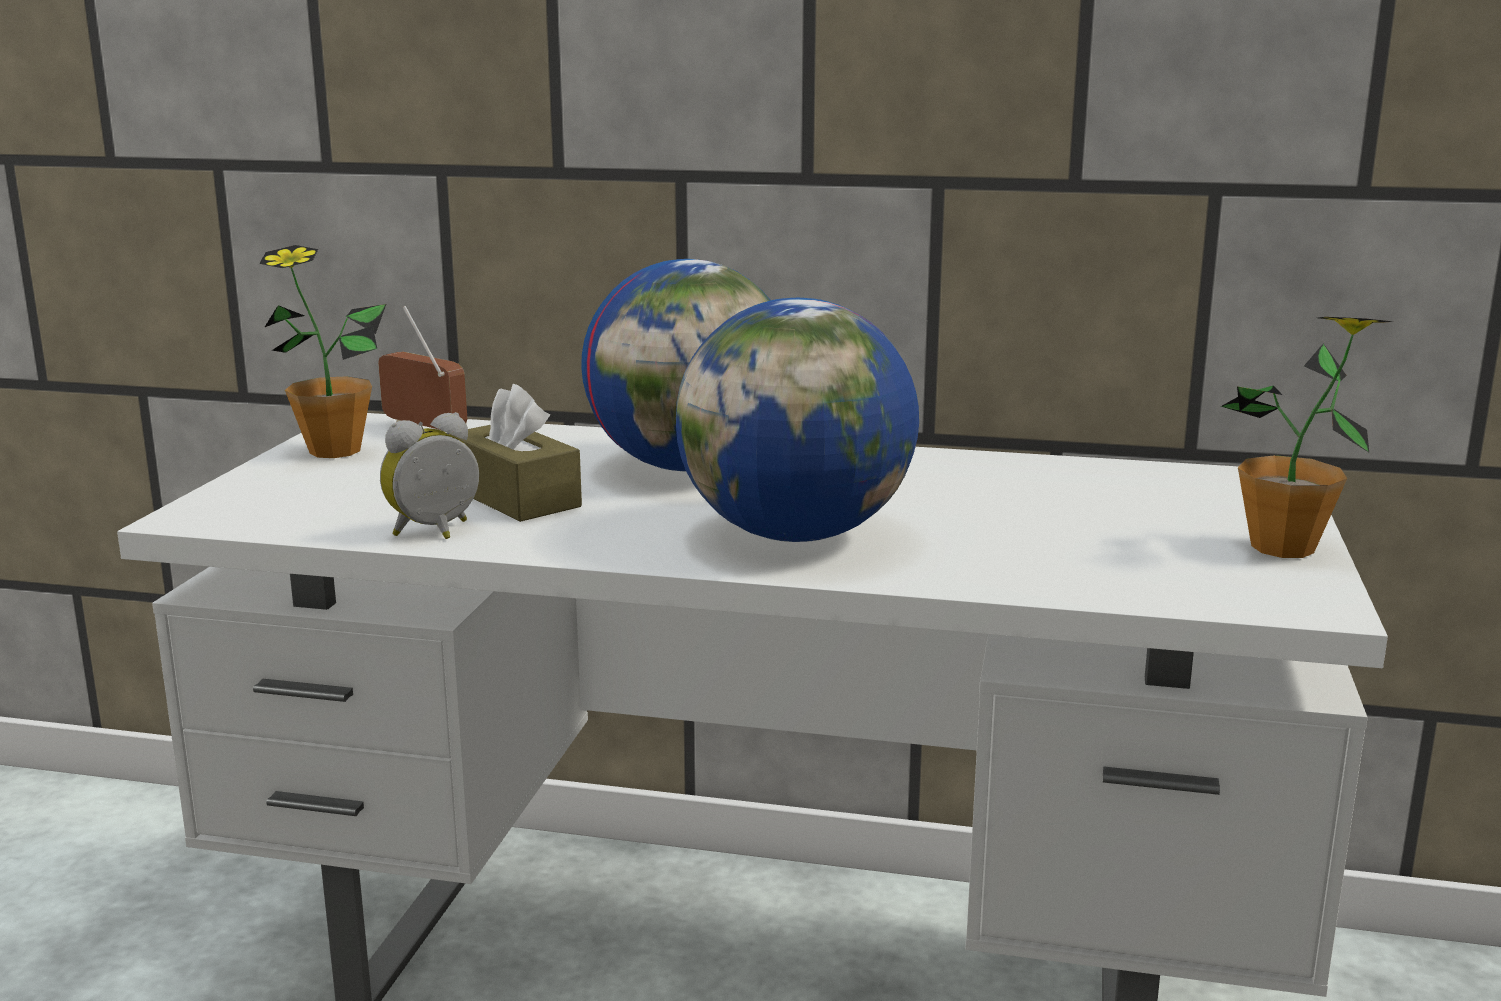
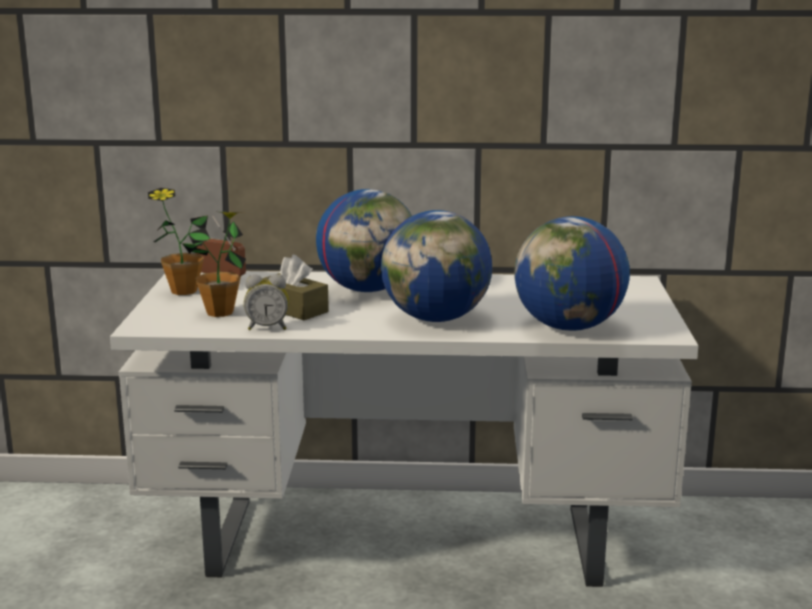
camera: 10 degrees left, 0 degrees up
(436, 532) = (267, 327): alarm clock -> alarm clock turned 135 degrees counterclockwise
(1083, 572) = (569, 327): none -> globe
(1283, 548) = (651, 312): potted plant -> potted plant (220, 312)

